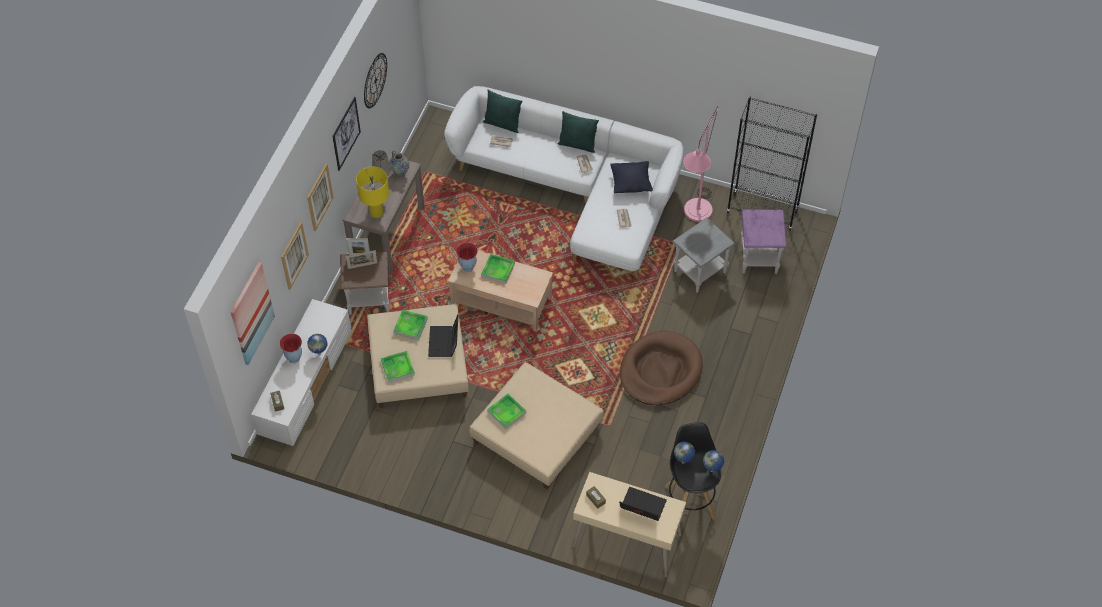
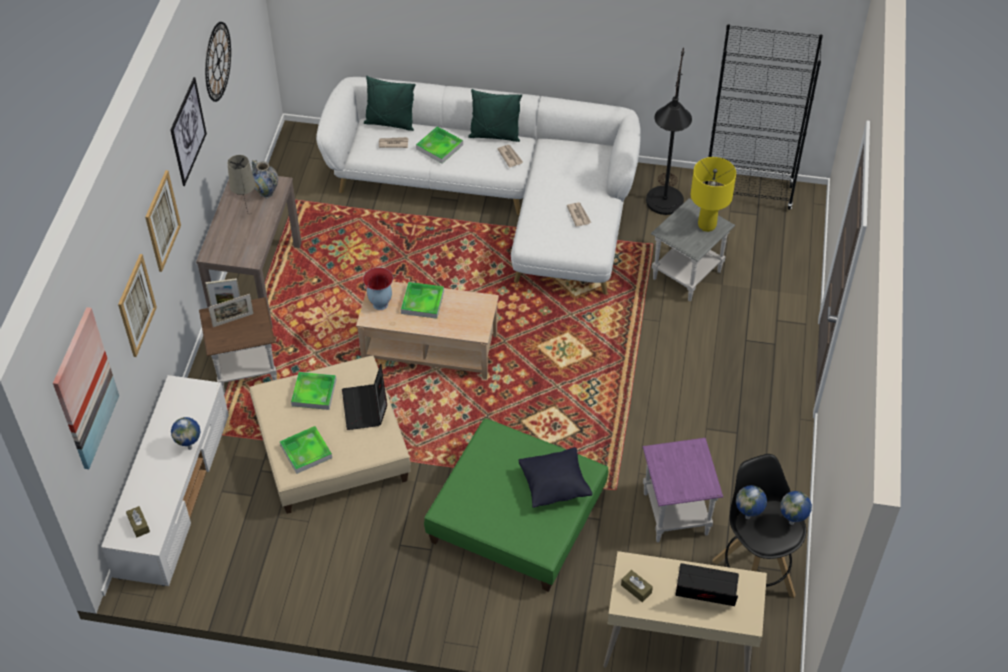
camera: 10 degrees left, 5 degrees down
(294, 358) = (153, 459): vase -> none
(376, 213) = (242, 247): yellow table lamp -> yellow table lamp (706, 225)
(506, 412) = (474, 490): tray -> tray (439, 147)
(536, 435) = (515, 518): beige ottoman -> green ottoman
(631, 184) = (577, 172): black pillow -> black pillow (554, 486)
(660, 371) = (666, 408): brown dog bed -> none
(695, 216) = (663, 209): pink floor lamp -> black floor lamp
(758, 258) = (758, 248): purple side table -> purple side table (676, 514)

